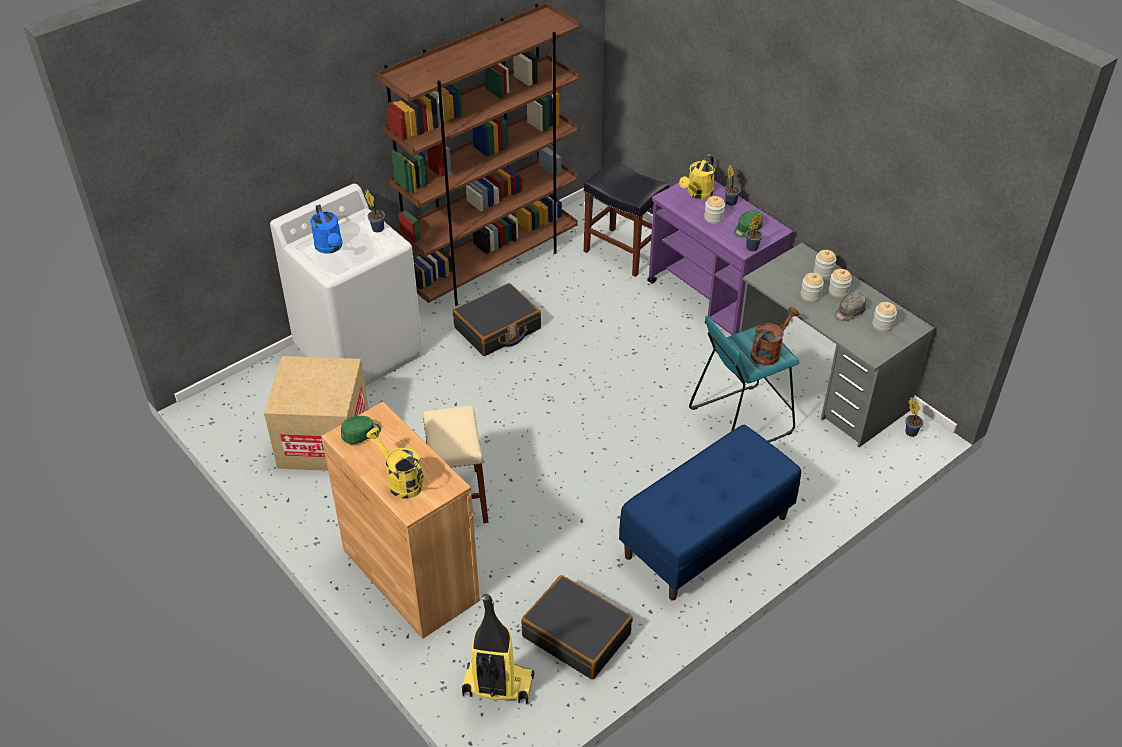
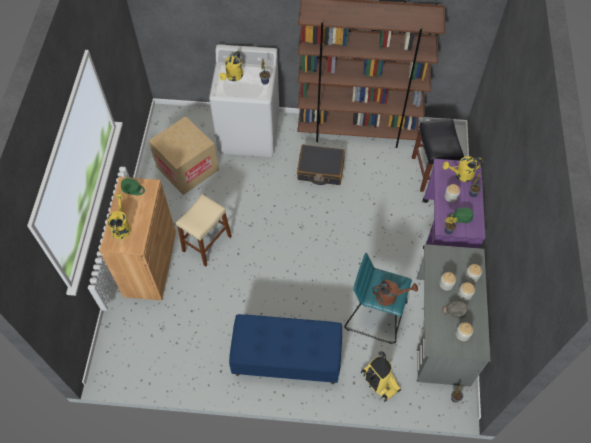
camera: 45 degrees right, 15 degrees up
(330, 248) = (233, 77): blue watering can -> yellow watering can
(497, 686) = (125, 345): vacuum cleaner -> vacuum cleaner (379, 381)
(577, 635) = (180, 353): black suitcase -> none

